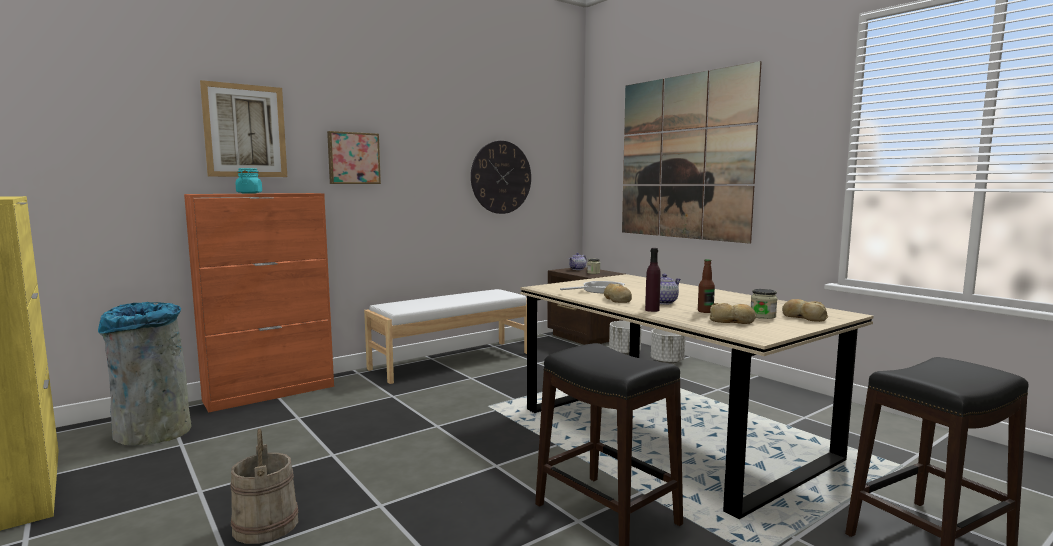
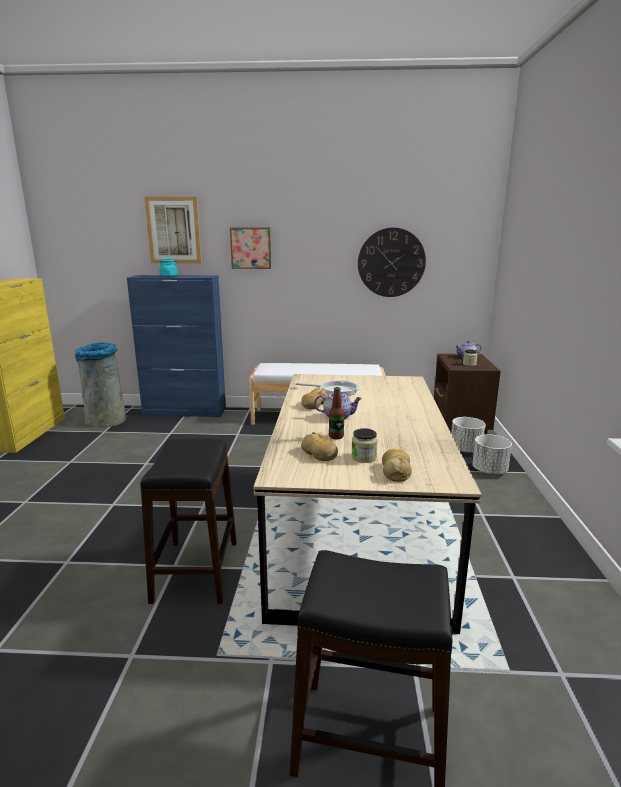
camera: 40 degrees right, 10 degrees up
(266, 525) = (60, 492): beige bucket -> none
(271, 393) = (185, 412): orange cabinet -> blue cabinet
(652, 310) = (301, 422): purple bottle -> none
(683, 157) = (550, 252): picture -> none

